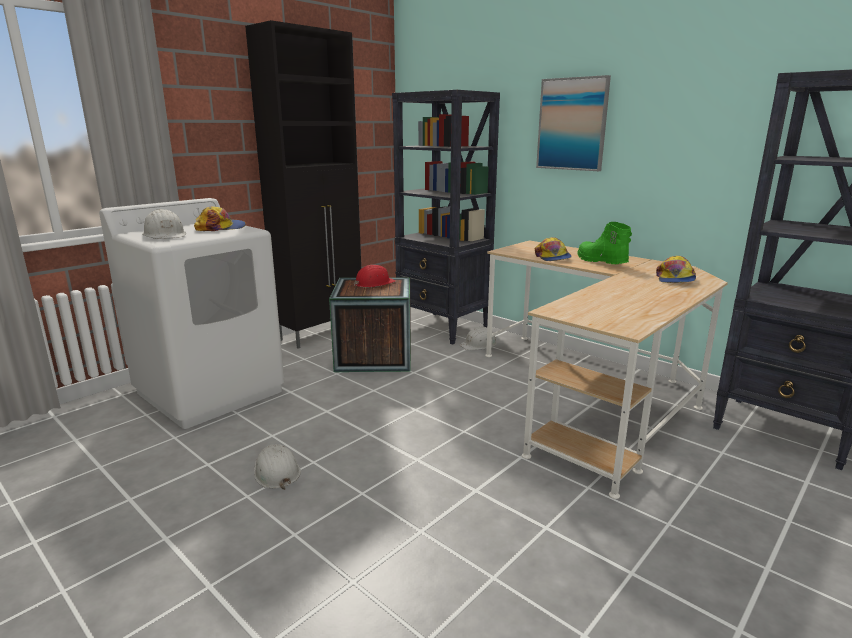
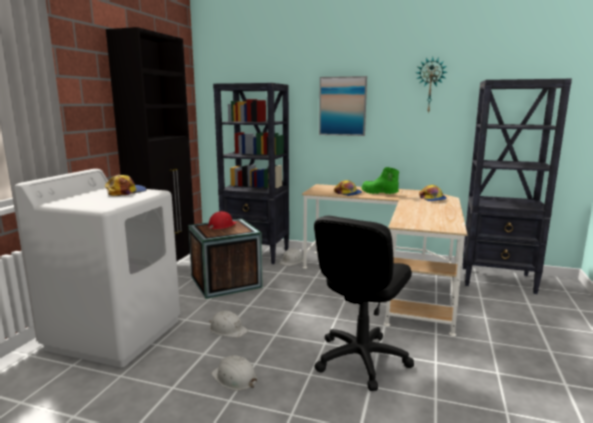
camera: 25 degrees left, 5 degrees down
(165, 235) = (91, 201): white hard hat -> white hard hat (228, 329)
(443, 493) = (361, 359): none -> black office chair
(711, 87) = (430, 85): none -> wall clock

